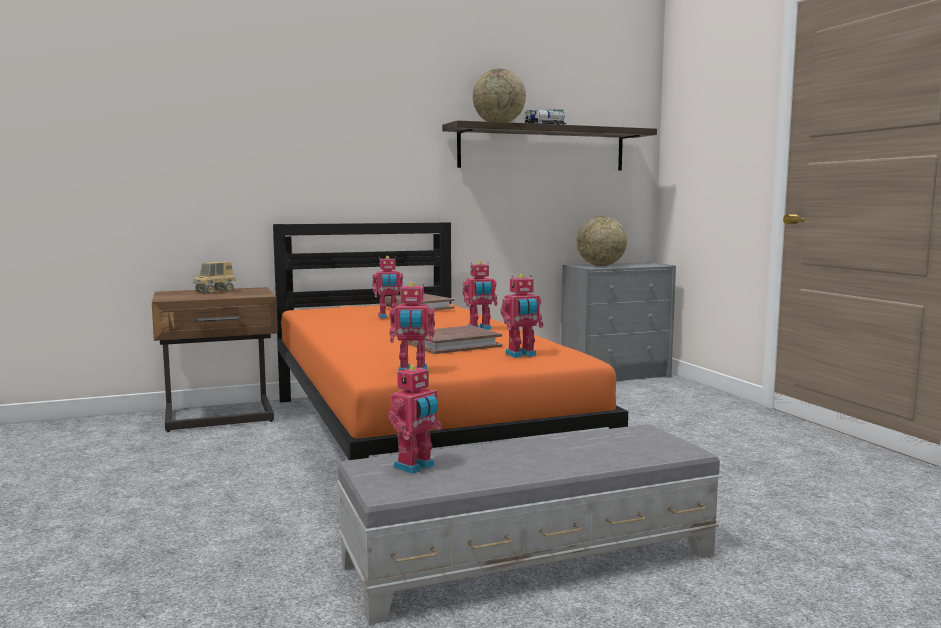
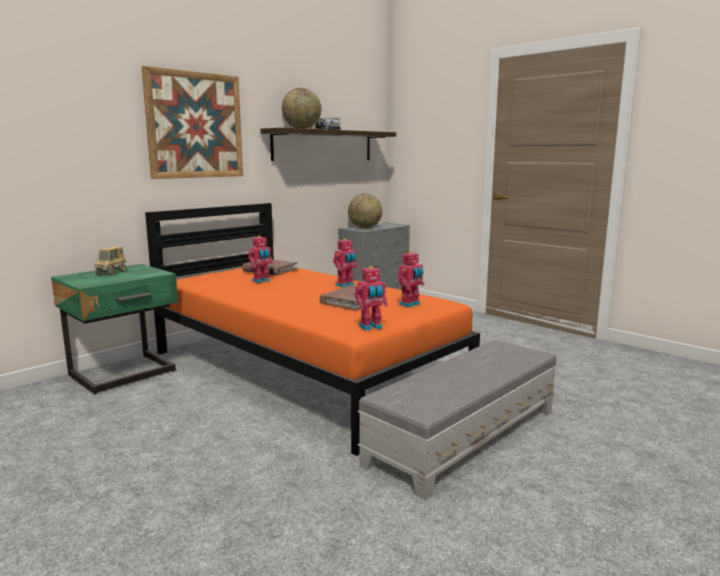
camera: 25 degrees left, 5 degrees up
(220, 417) = (125, 374): brown nightstand -> green nightstand
(348, 120) = (195, 125): none -> picture
(416, 467) = (415, 393): toy robot -> none

